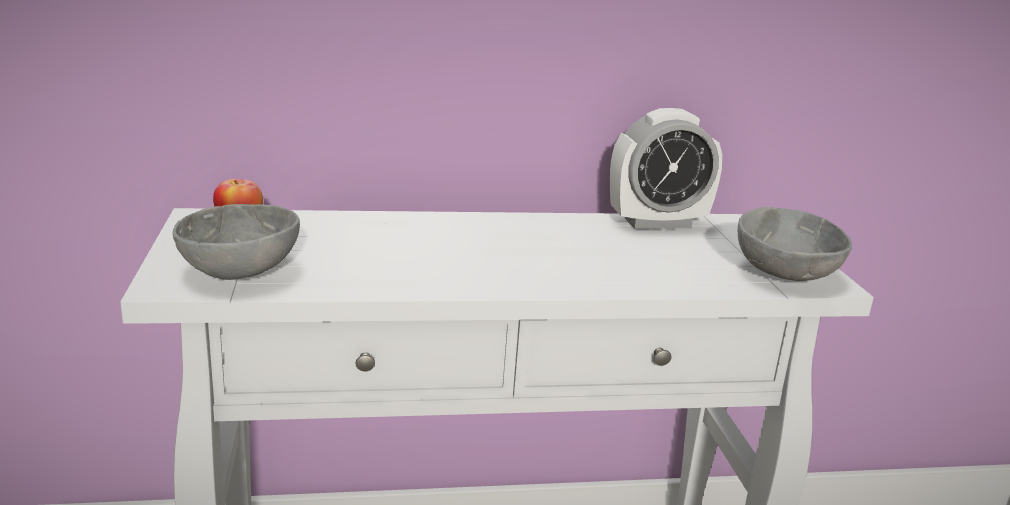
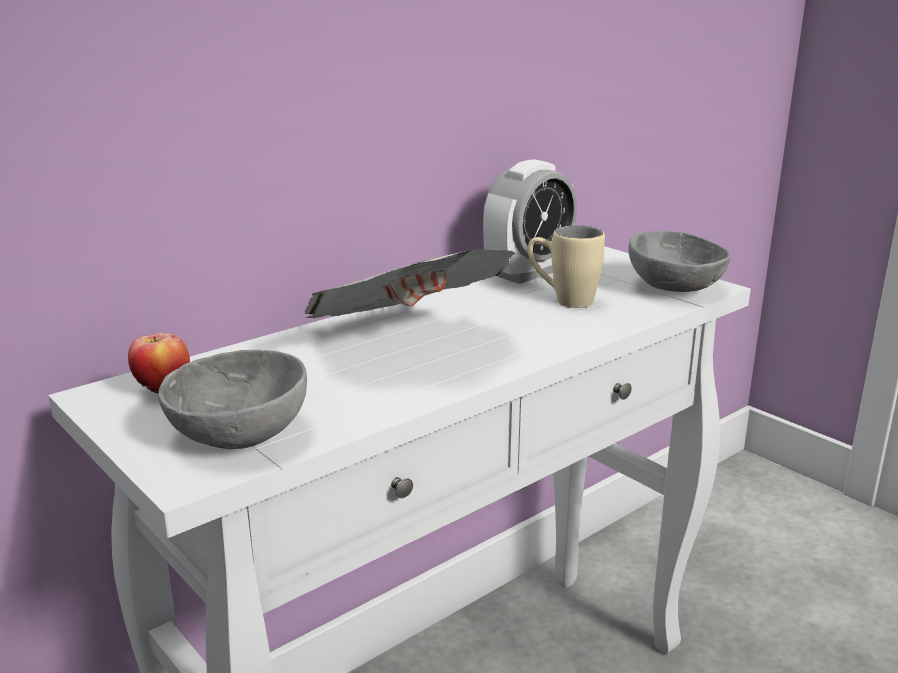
camera: 30 degrees left, 0 degrees up
(461, 245) = (406, 341): none -> newspaper
(652, 253) = (562, 300): none -> beige mug

